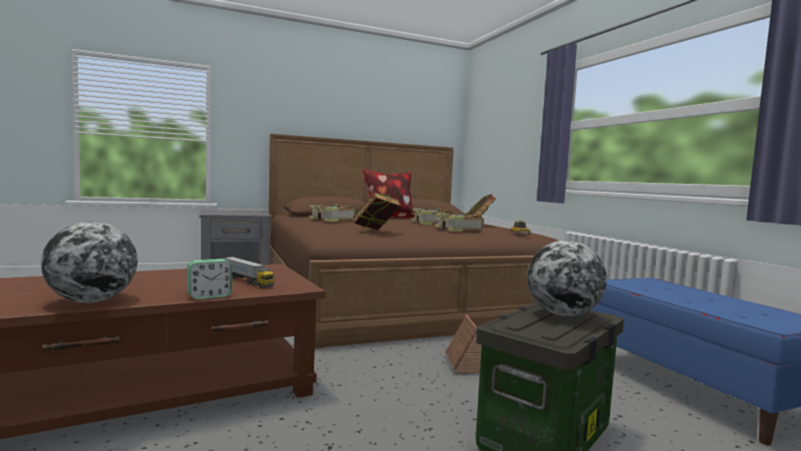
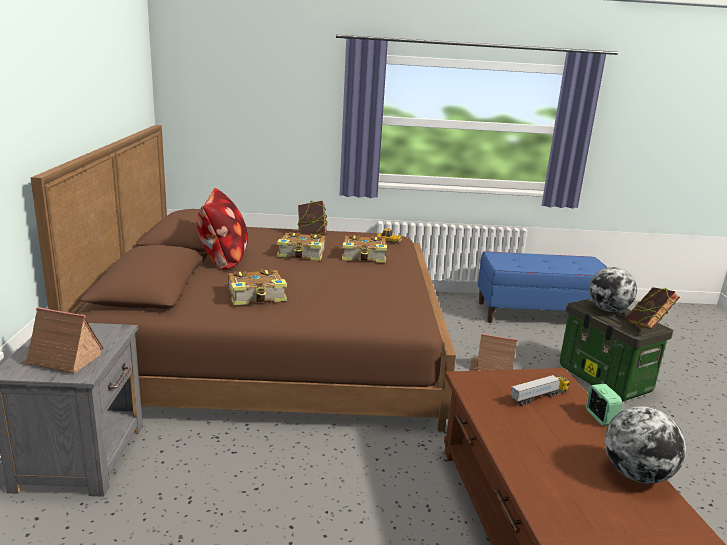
camera: 70 degrees left, 15 degrees up
(223, 212) = (63, 359): none -> toy house
(375, 231) = (385, 295): book -> book (647, 327)

